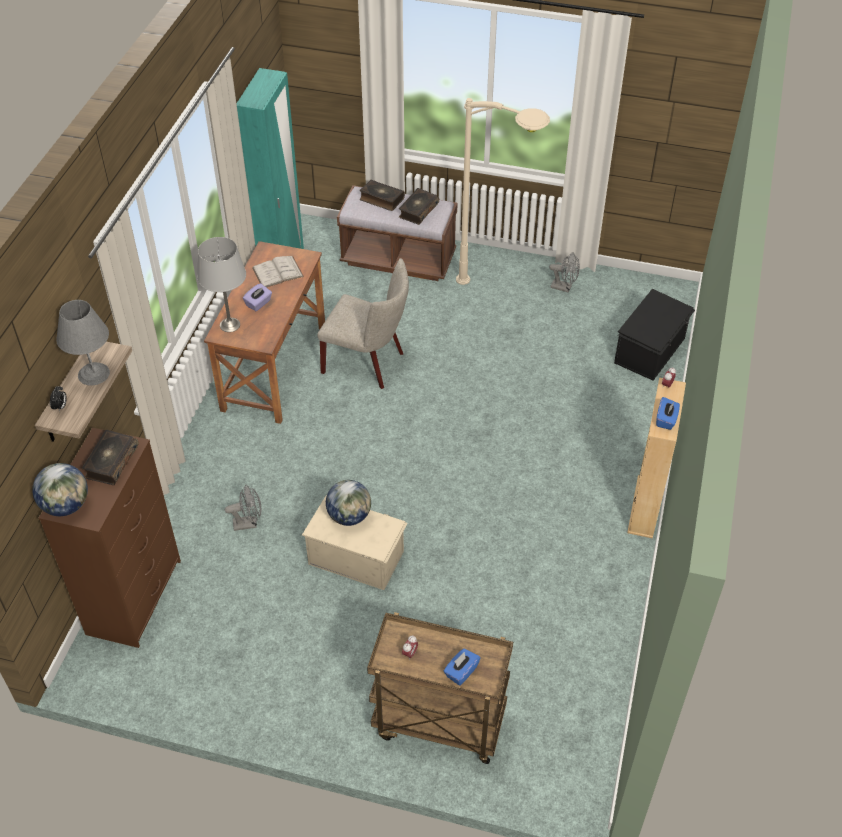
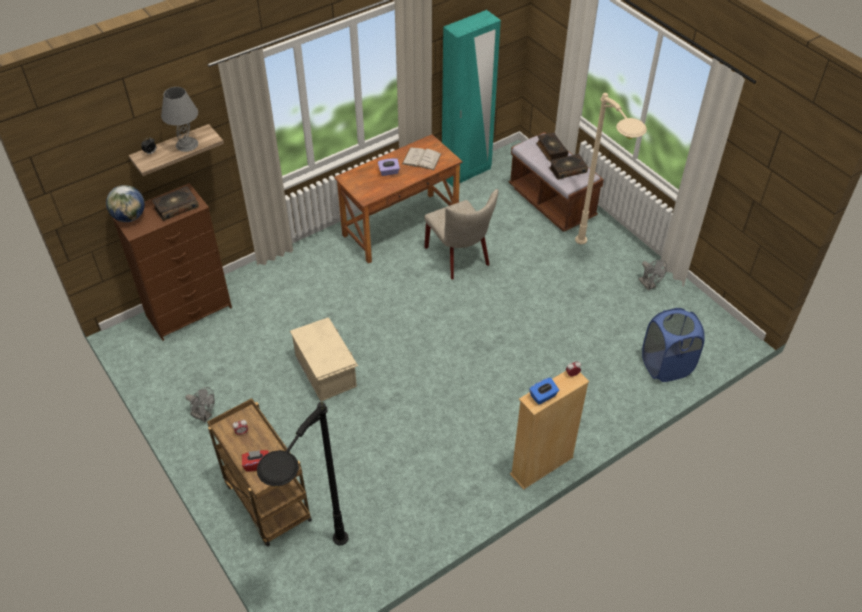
camera: 40 degrees right, 0 degrees up
(230, 325) = (358, 176): grey table lamp -> none
(249, 523) = (289, 310): grey fan -> grey fan (204, 416)
(349, 516) = (327, 338): globe -> none
(461, 672) = (257, 464): blue tissue box -> red tissue box
(568, 757) = (316, 581): none -> black floor lamp
(651, 350) = (666, 365): black storage box -> blue laundry basket

